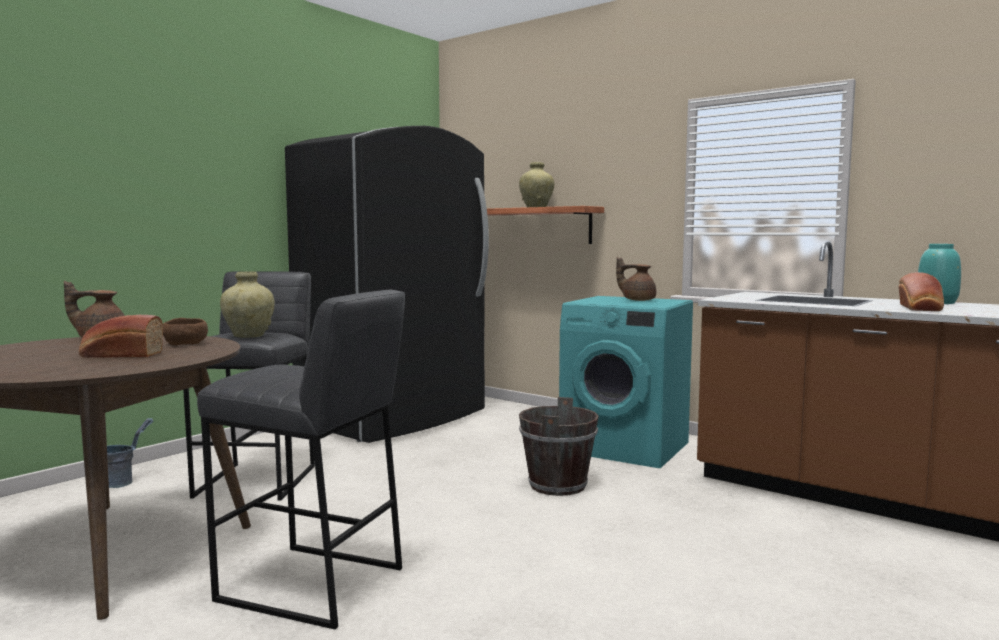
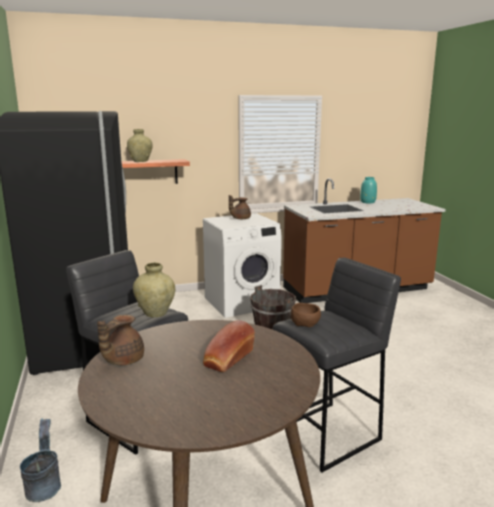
camera: 55 degrees left, 10 degrees up
(186, 344) = (201, 334): brown bowl -> brown bowl (306, 323)
(624, 447) = (242, 303): turquoise washing machine -> white washing machine
(920, 308) = (382, 208): bread -> none

